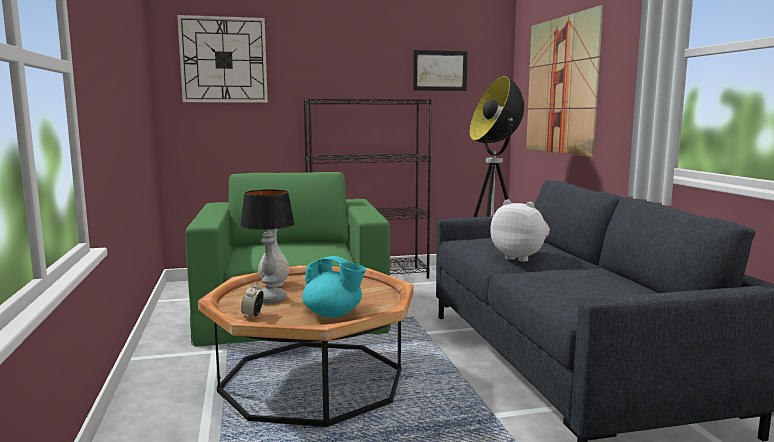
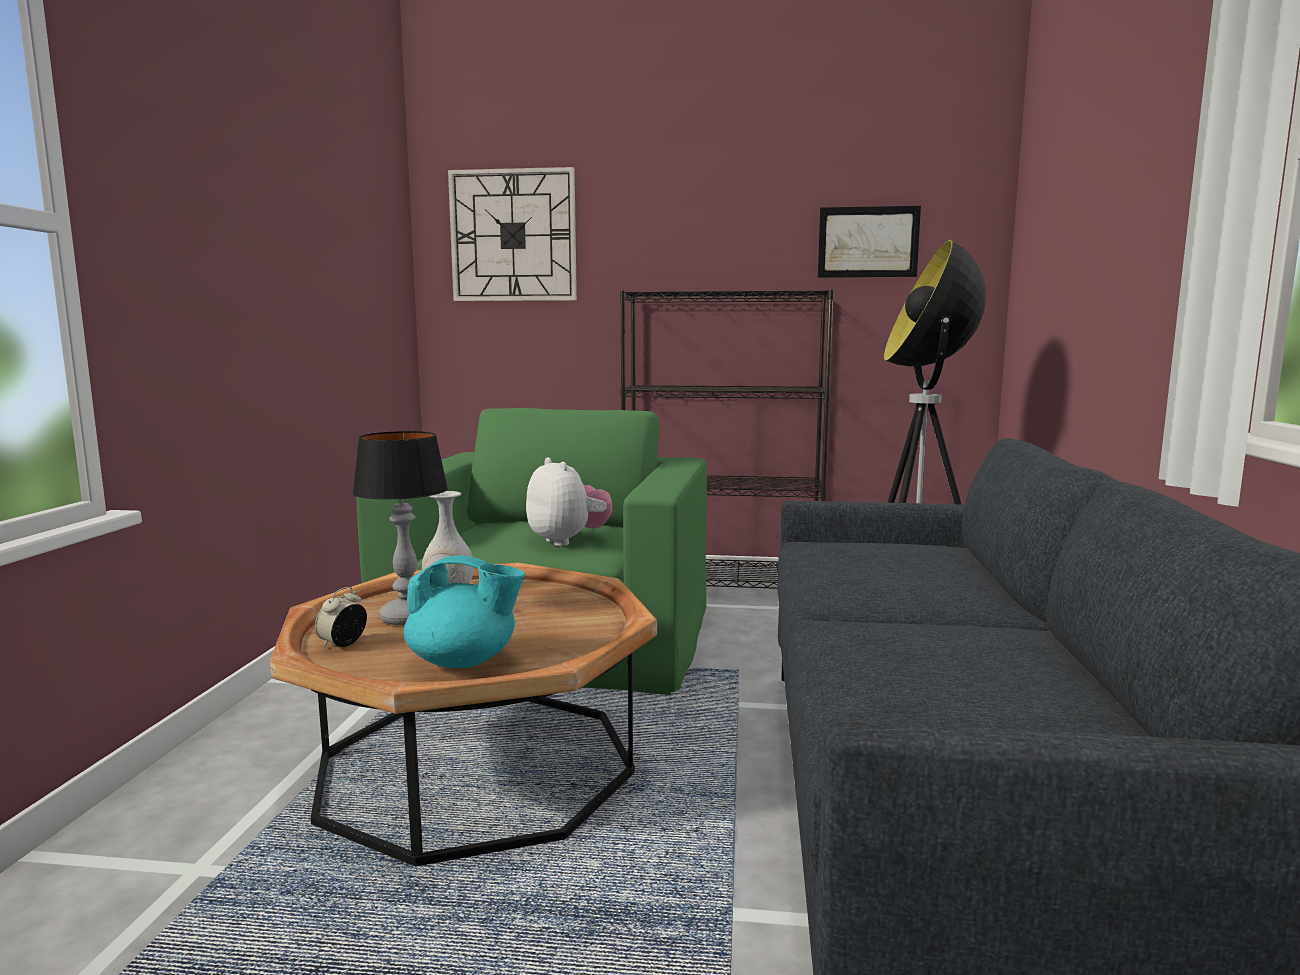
camera: 20 degrees right, 0 degrees up
(333, 314) = (464, 661): turquoise teapot -> turquoise teapot turned 45 degrees counterclockwise
(520, 258) = (882, 590): plush toy -> plush toy (568, 541)
(560, 85) = (1076, 257): picture -> none

